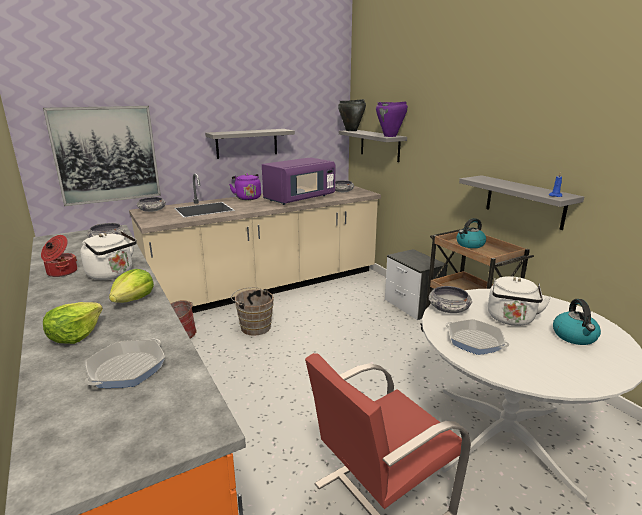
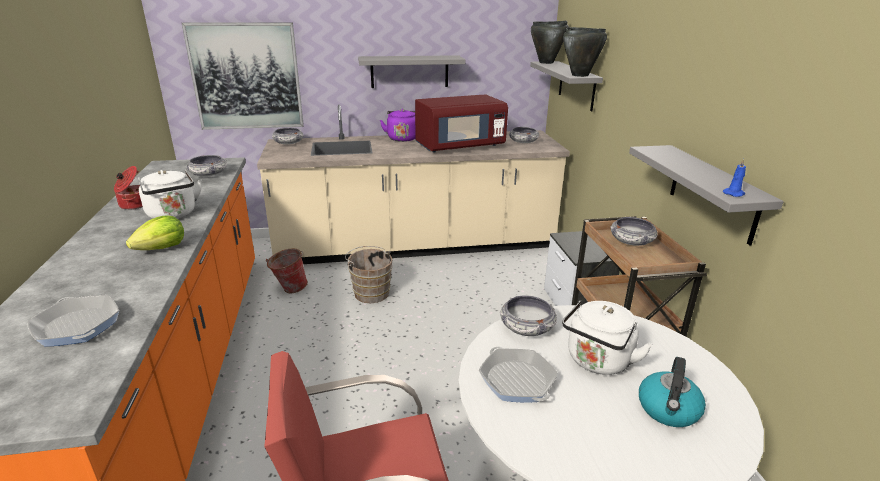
camera: 20 degrees right, 5 degrees up
(75, 335) = (76, 277): lettuce -> none
(127, 369) = (77, 326): frying pan -> frying pan turned 90 degrees clockwise
(299, 199) = (459, 146): purple microwave -> red microwave
(390, 136) = (580, 75): purple cooking pot -> black cooking pot
(470, 244) = (631, 241): kettle -> bowl

